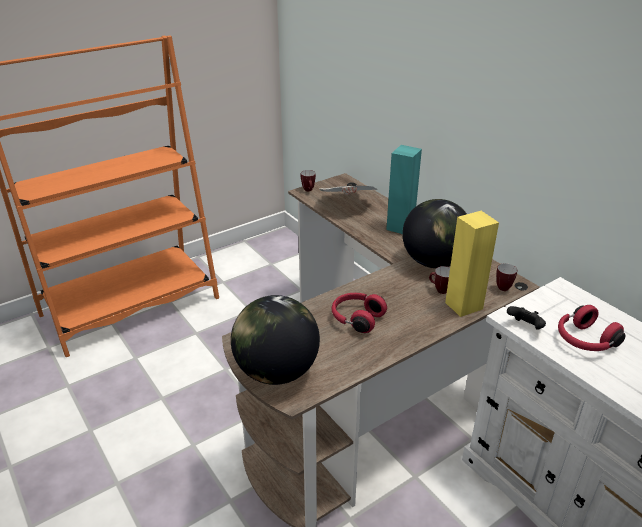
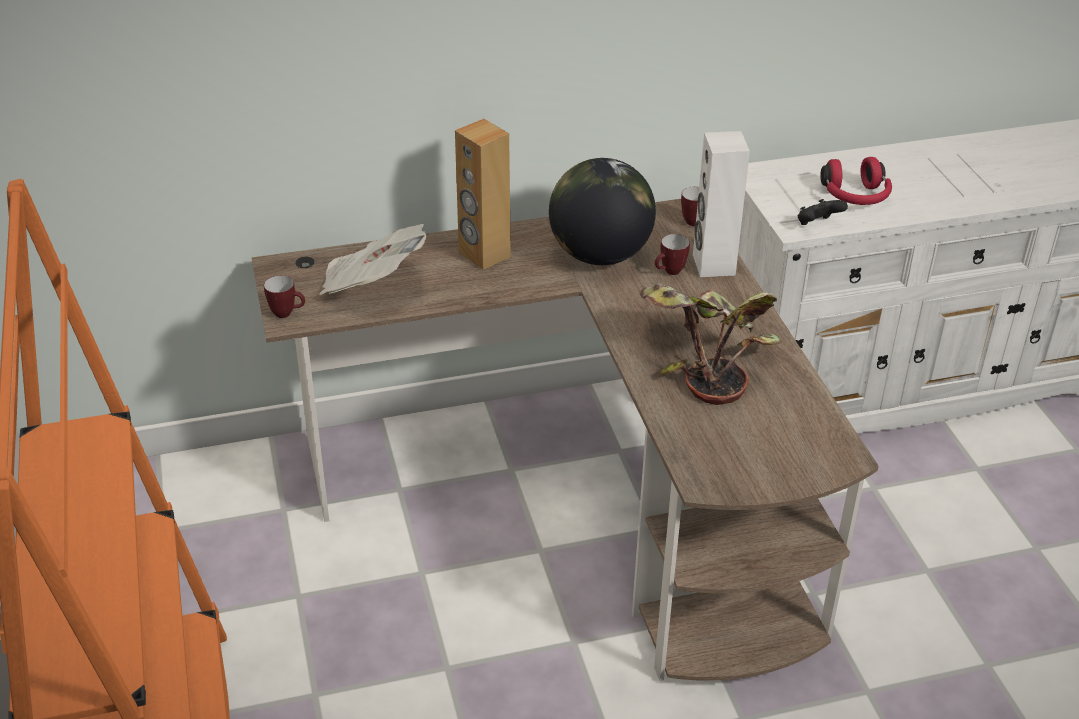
camera: 70 degrees left, 5 degrees up
(277, 372) = (789, 460): globe -> none
(356, 318) = (701, 361): red headphones -> potted plant
(400, 227) = (484, 255): turquoise speaker -> brown speaker
(463, 305) = (713, 265): yellow speaker -> white speaker

